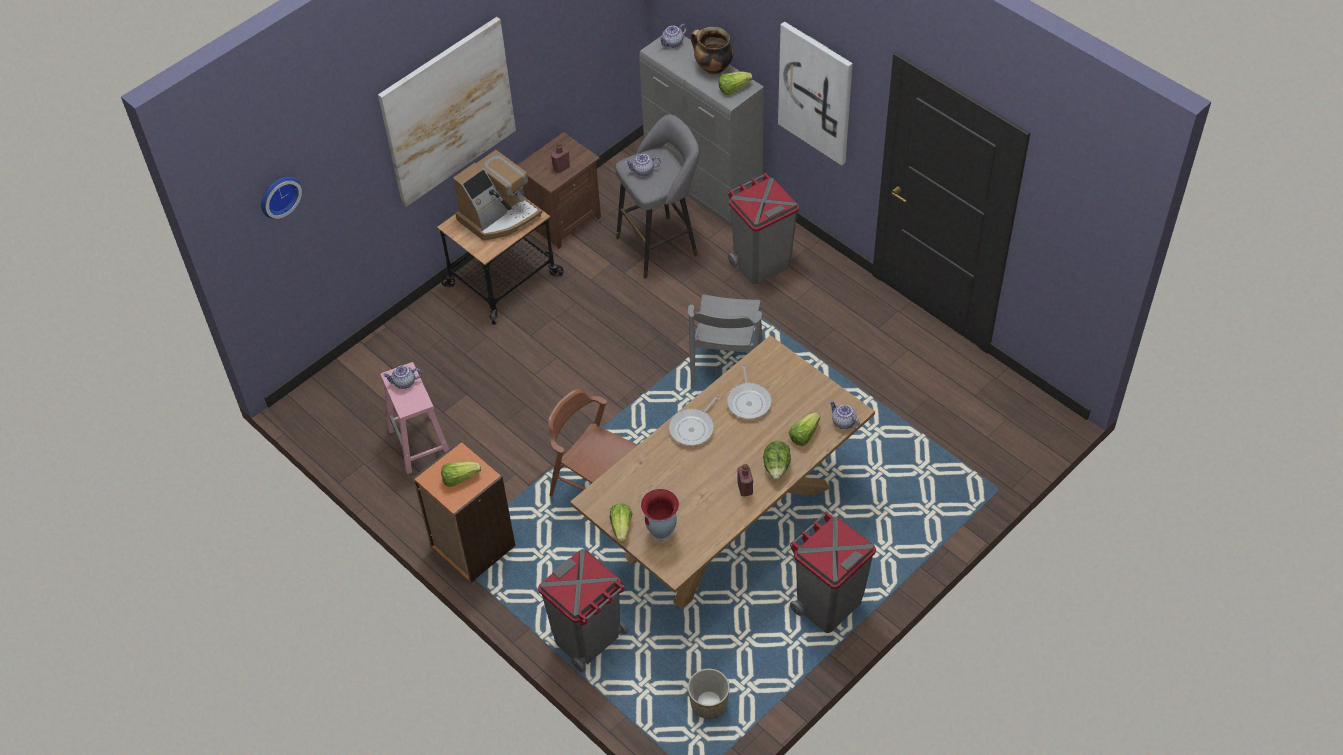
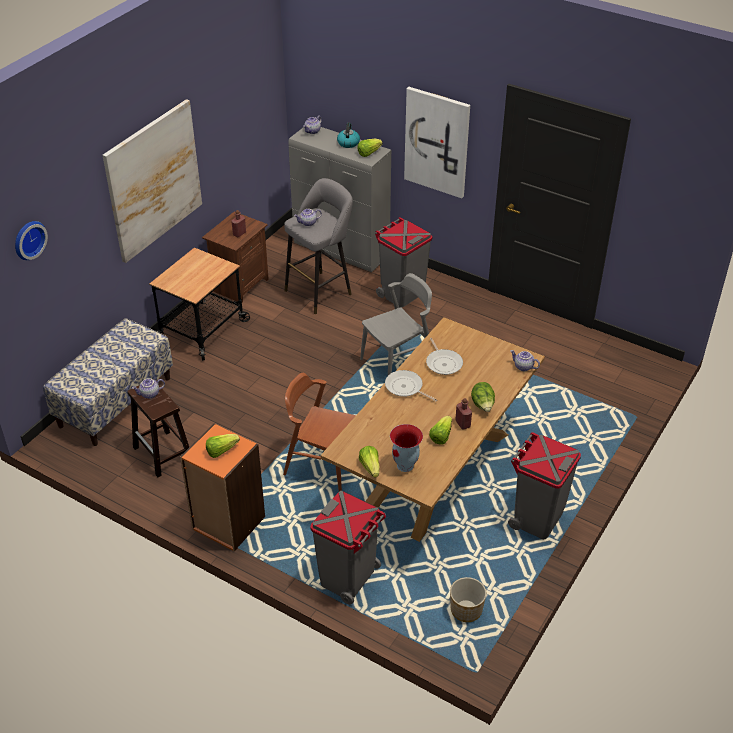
camera: 15 degrees left, 10 degrees down
(380, 365) = (115, 401): none -> bench
(420, 444) = (163, 454): pink stool -> brown stool
(499, 216) = (198, 270): coffee machine -> none
(693, 428) = (405, 387): frying pan -> frying pan turned 105 degrees clockwise
(712, 68) = (348, 143): cooking pot -> kettle
(726, 364) = (397, 362): grey chair -> grey chair turned 120 degrees counterclockwise
(804, 435) = (496, 380): lettuce -> lettuce (441, 436)

